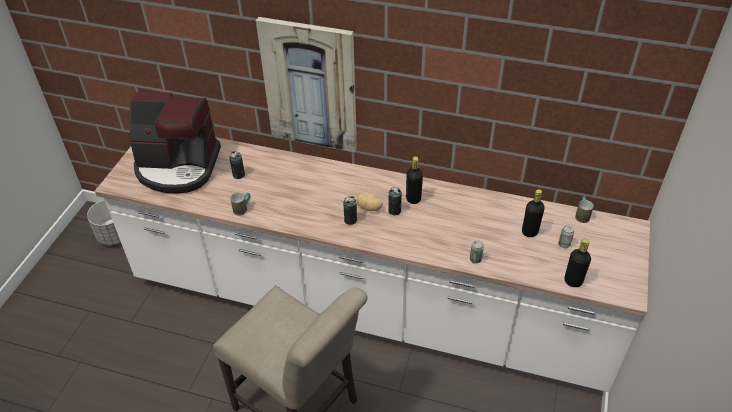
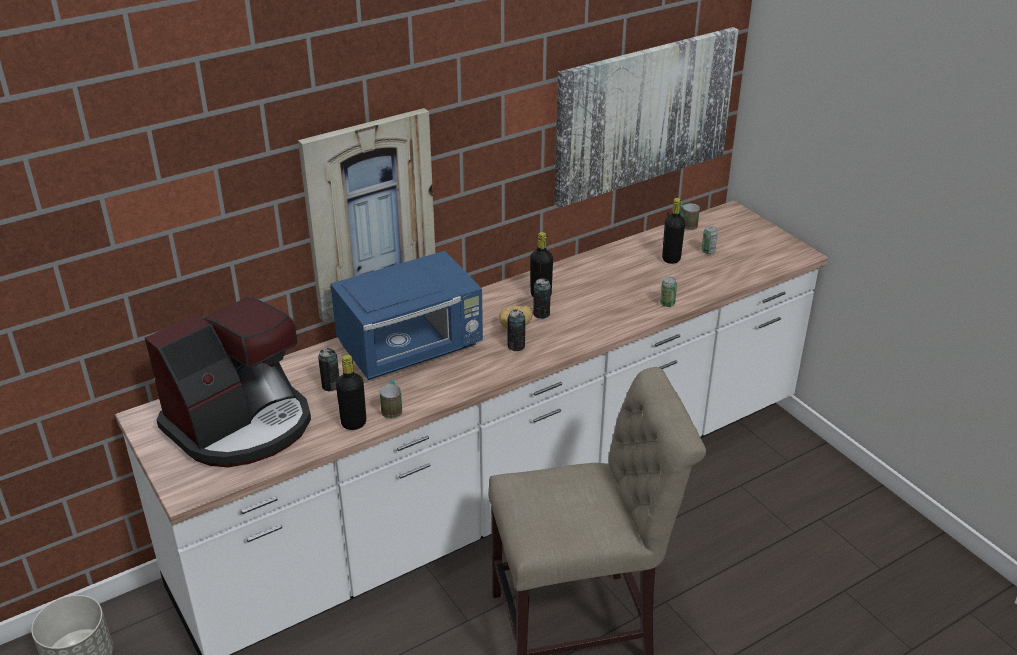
camera: 50 degrees left, 10 degrees down
(301, 182) = (412, 349): none -> blue microwave
(560, 113) = (644, 115): none -> picture
(573, 281) = (755, 270): black bottle -> black bottle (354, 423)

